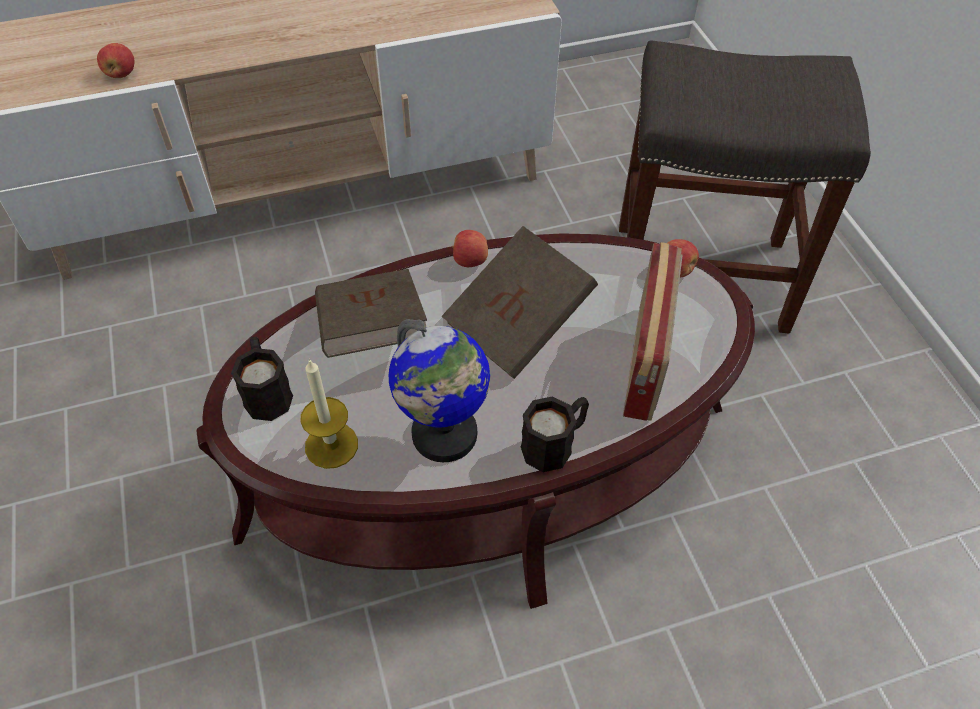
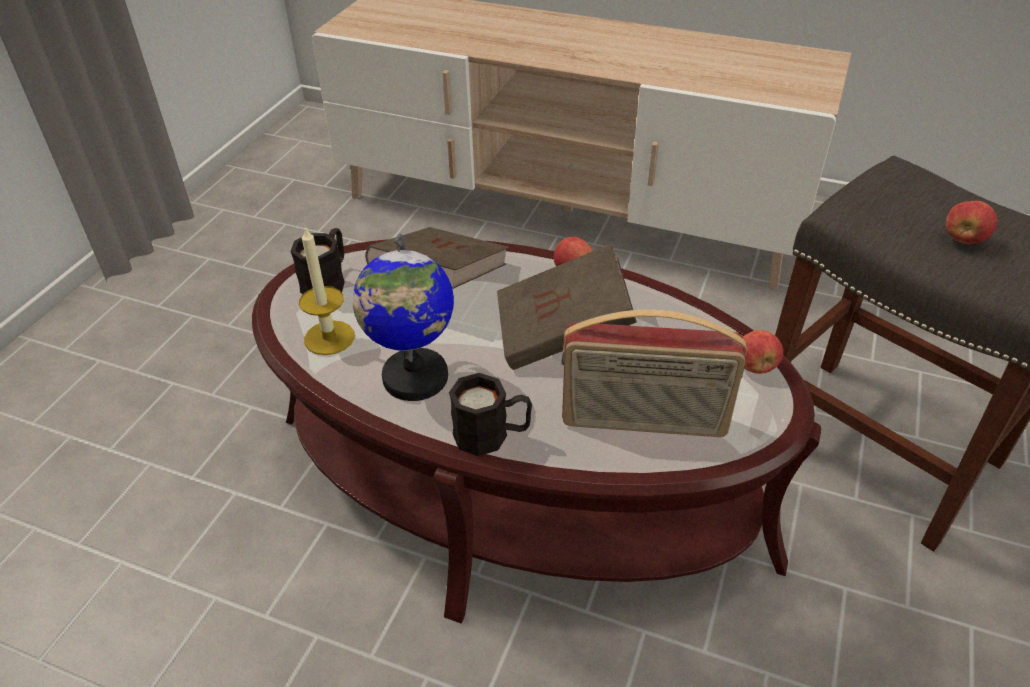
camera: 40 degrees right, 10 degrees down
(121, 74) = (438, 41): apple -> apple (964, 239)
(646, 363) = (644, 422): radio -> radio turned 45 degrees clockwise

